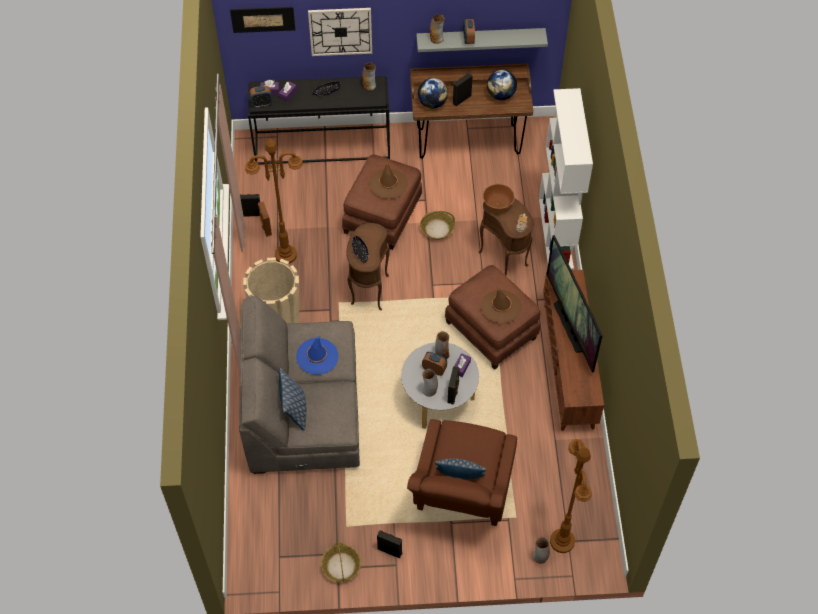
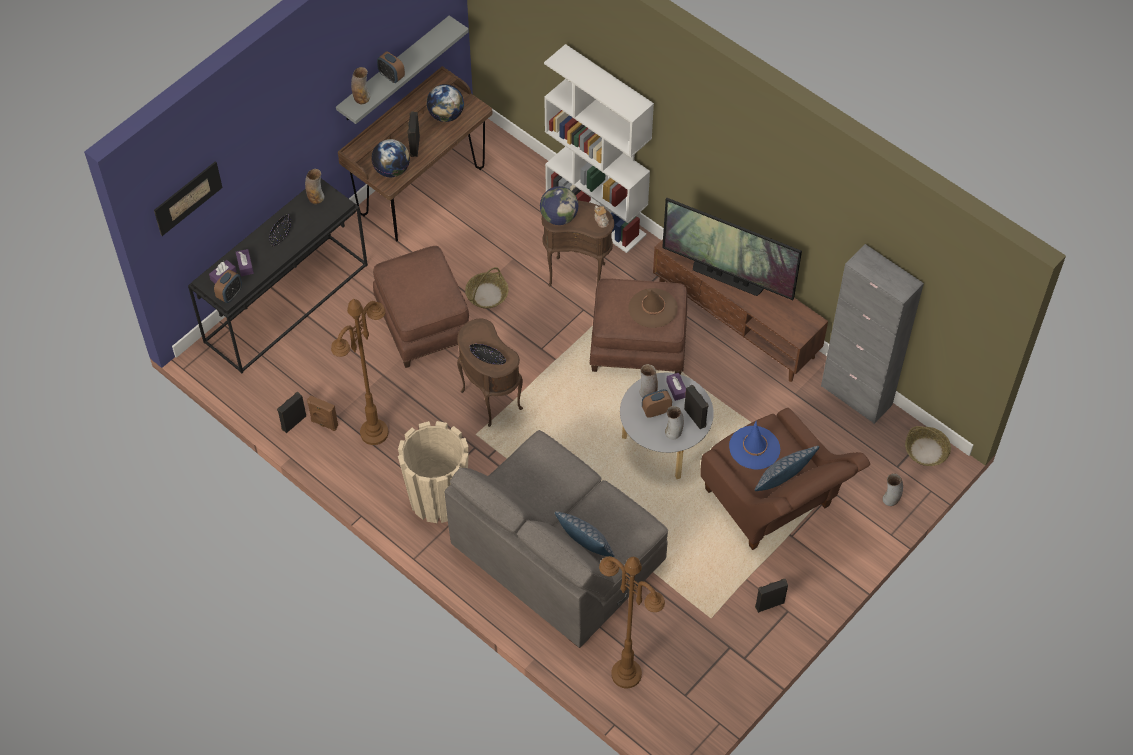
camera: 45 degrees left, 0 degrees up
(317, 356) = (549, 484): blue hat -> blue hat (754, 448)
(340, 31) = (264, 156): wall clock -> none
(341, 566) = (745, 654): basket -> basket (927, 451)
(388, 184) = (426, 280): brown hat -> none
(497, 204) = (559, 217): brown bowl -> globe
(562, 541) = (892, 471): brown floor lamp -> brown floor lamp (626, 674)
(593, 474) = (856, 395): none -> grey cabinet

